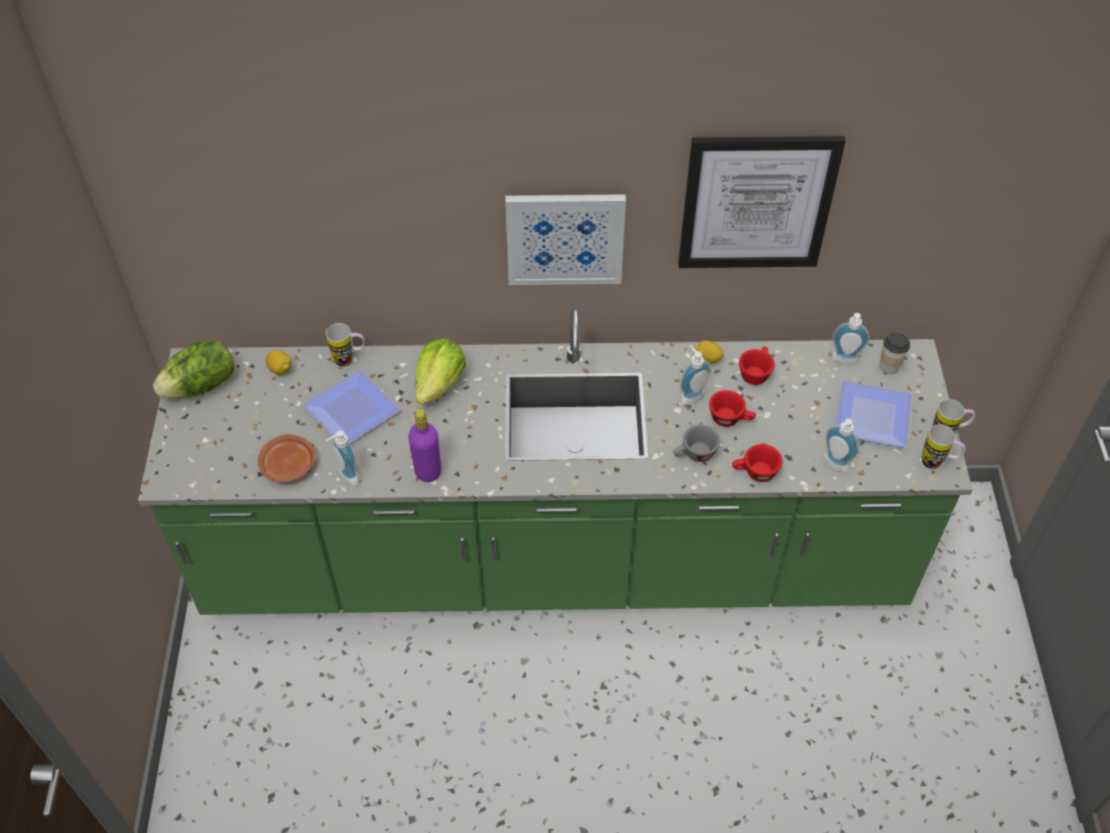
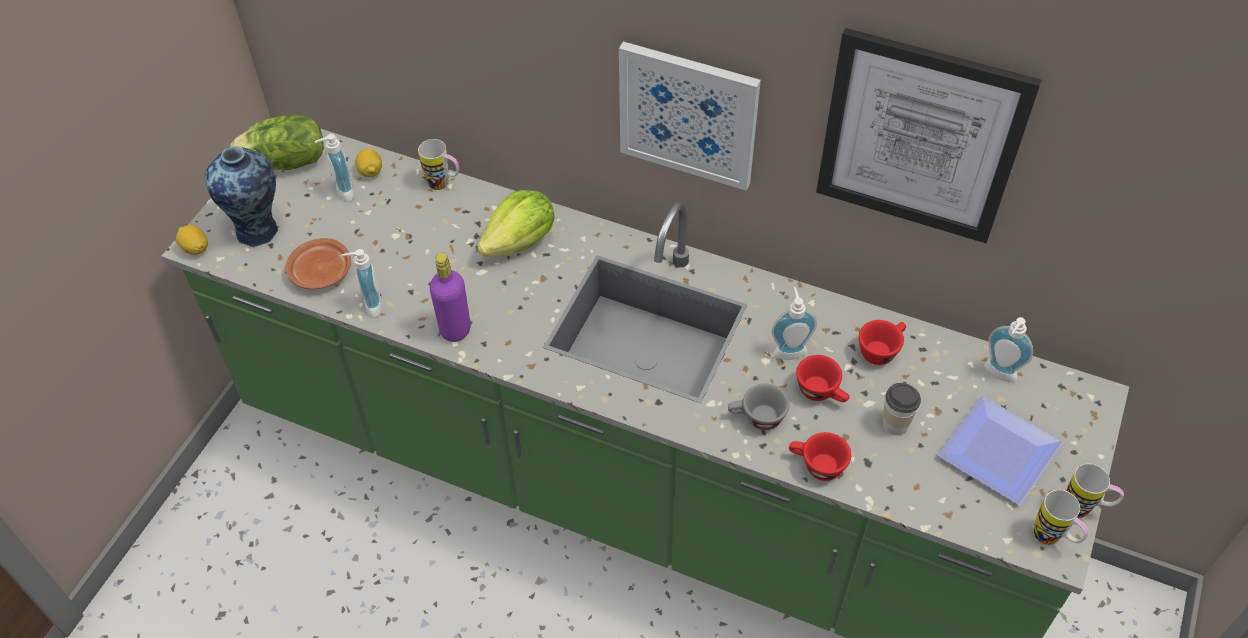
camera: 25 degrees right, 0 degrees up
(212, 449) = (259, 230): none -> vase
(355, 411) = (419, 239): plate -> none
(707, 359) = (832, 315): lemon -> lemon (195, 248)
(833, 466) = (917, 493): soap dispenser -> soap dispenser (341, 192)
(889, 366) = (1052, 400): cup -> cup (895, 424)

